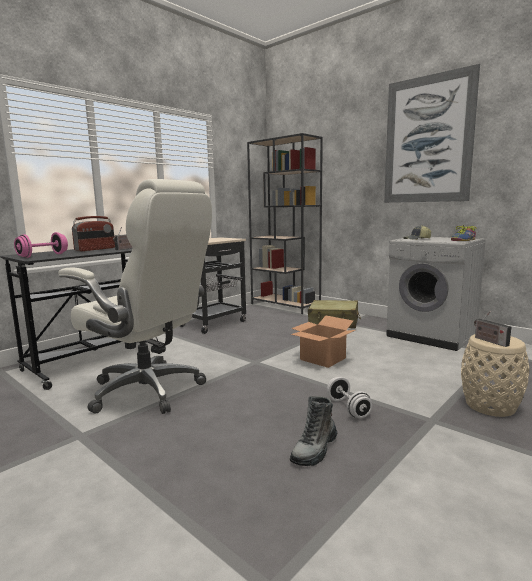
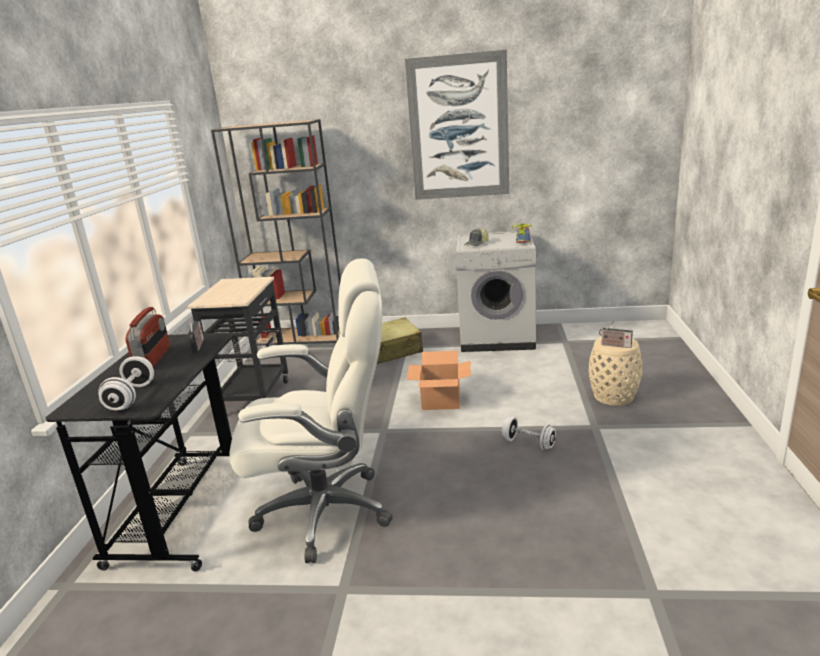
camera: 35 degrees left, 10 degrees up
(43, 255) = (131, 397): pink dumbbell -> white dumbbell
(314, 449) = (553, 491): boot -> none

